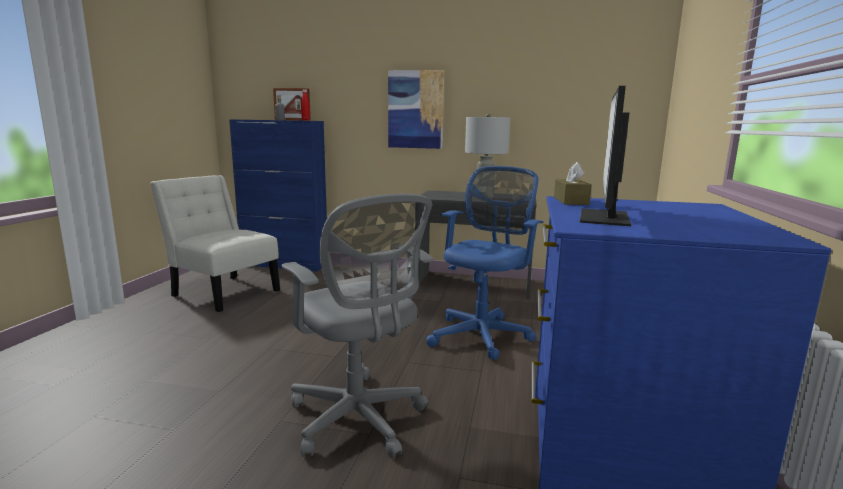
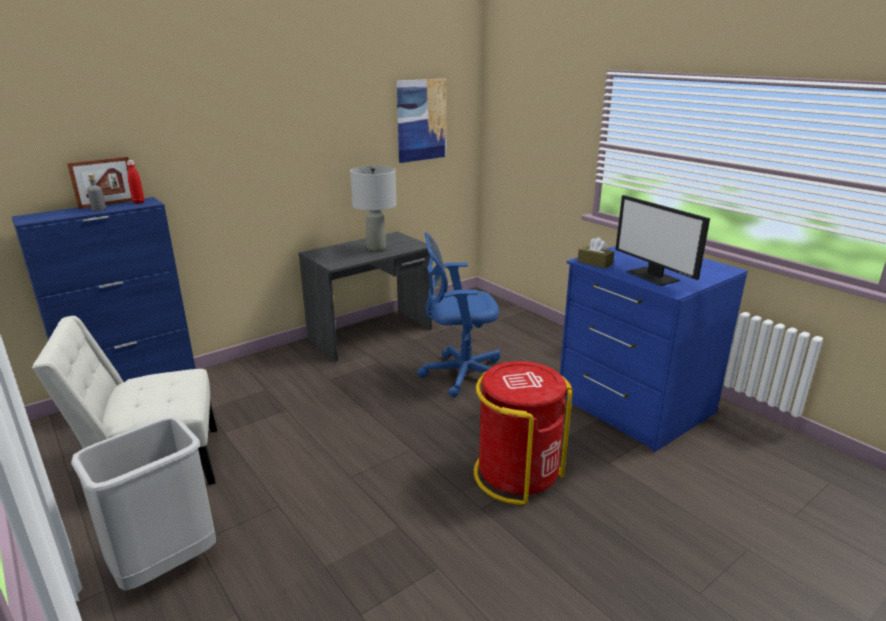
camera: 50 degrees left, 10 degrees up
(123, 332) = (165, 567): none -> grey trash can
(359, 420) = (516, 474): grey office chair -> red trash can
(415, 109) = (272, 165): picture -> picture (421, 120)
(482, 334) = (461, 374): blue office chair -> blue office chair turned 75 degrees counterclockwise

